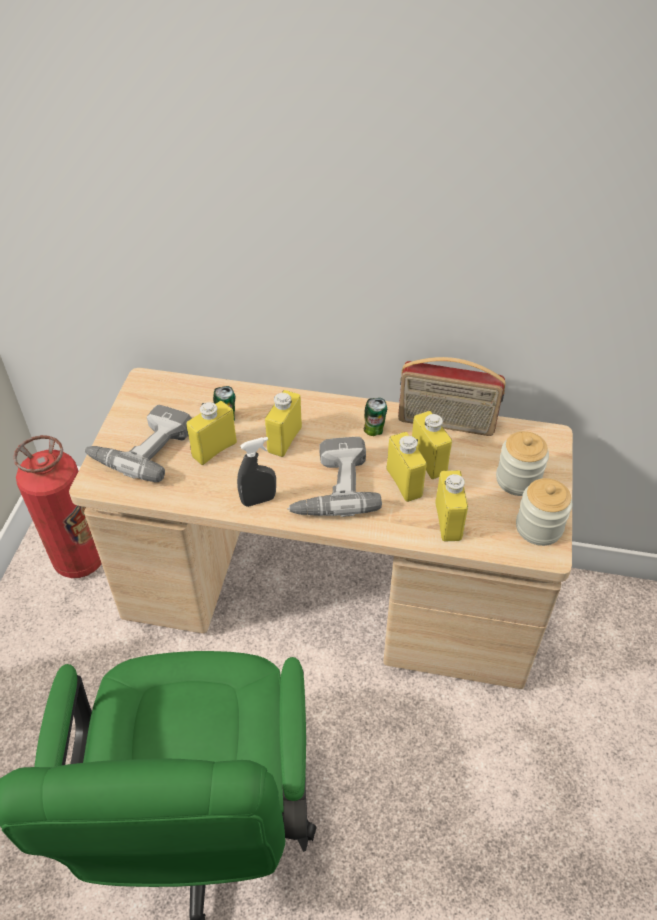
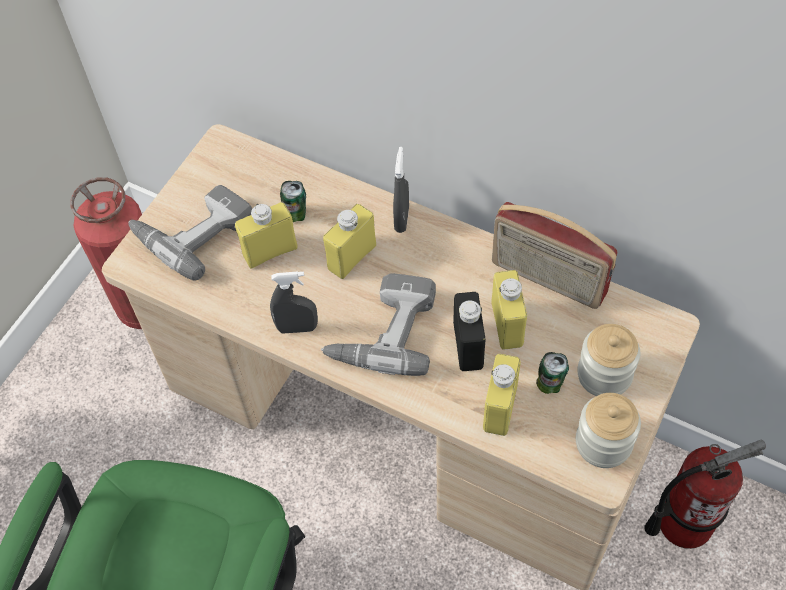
camera: 20 degrees right, 10 degrees up
(314, 405) = (401, 219): none -> grey spray bottle
(374, 431) = (459, 269): can -> can (549, 385)
(404, 483) = (468, 346): yellow bottle -> black bottle
(574, 617) = (684, 522): none -> fire extinguisher

